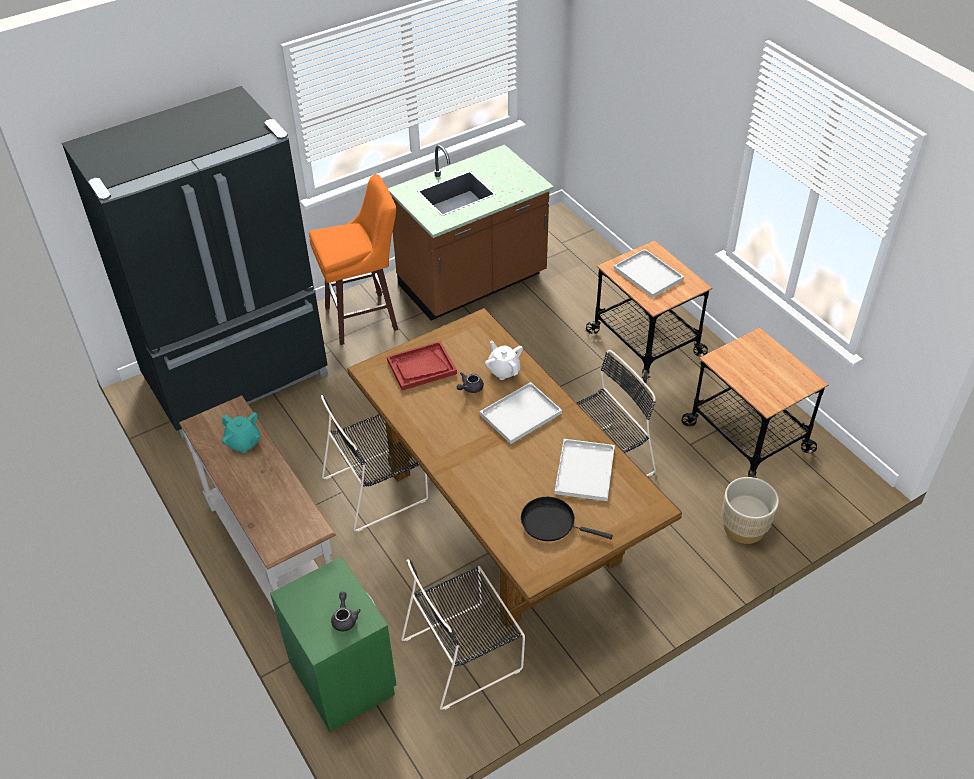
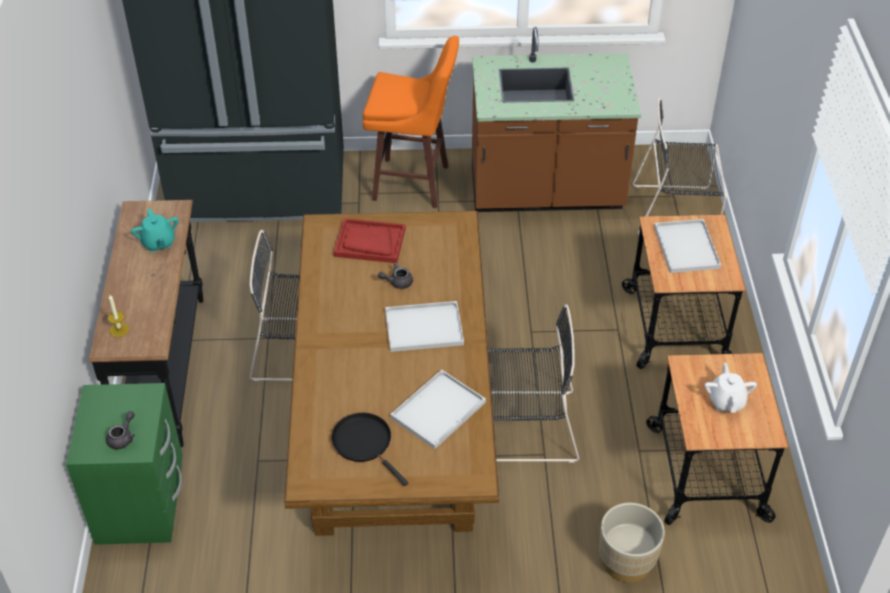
camera: 30 degrees right, 0 degrees up
(272, 530) = (119, 330): none -> candle
(275, 558) = (166, 370): white console table -> black console table
(465, 653) = (260, 538): black chair -> black chair (677, 211)
(504, 370) = (443, 279): white teapot -> white teapot (726, 401)

